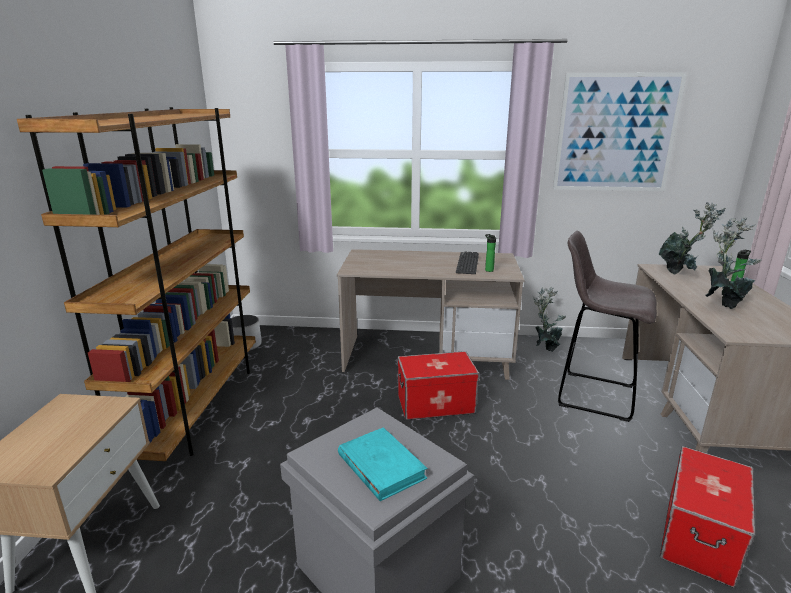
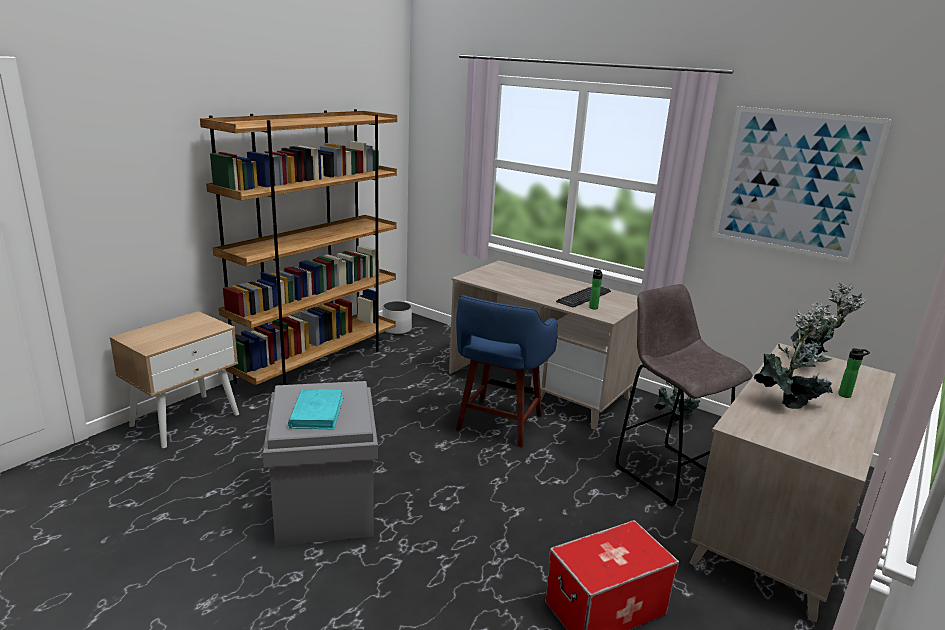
camera: 30 degrees right, 0 degrees up
(435, 404) = (498, 424): storage box -> blue stool

